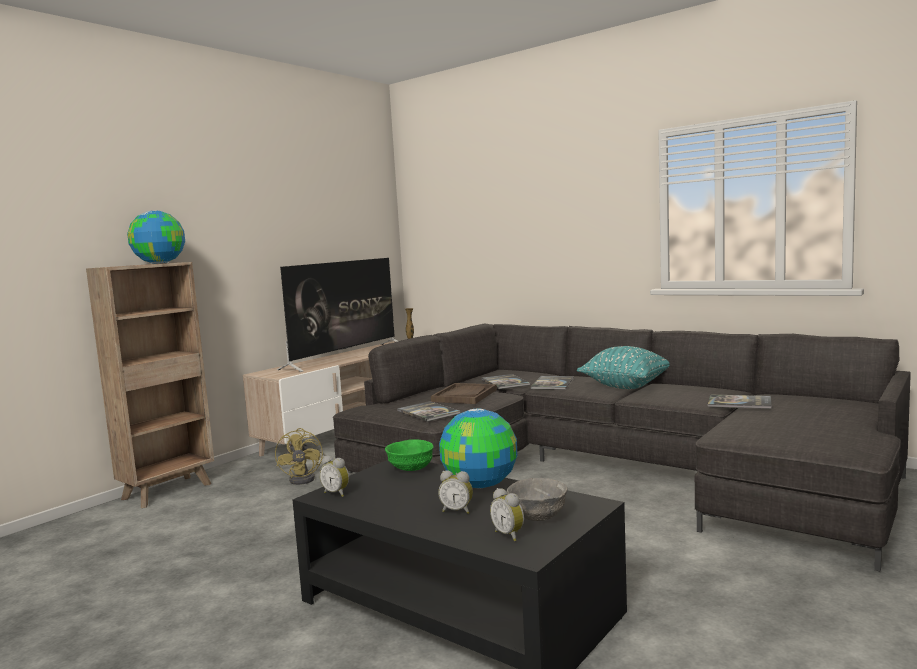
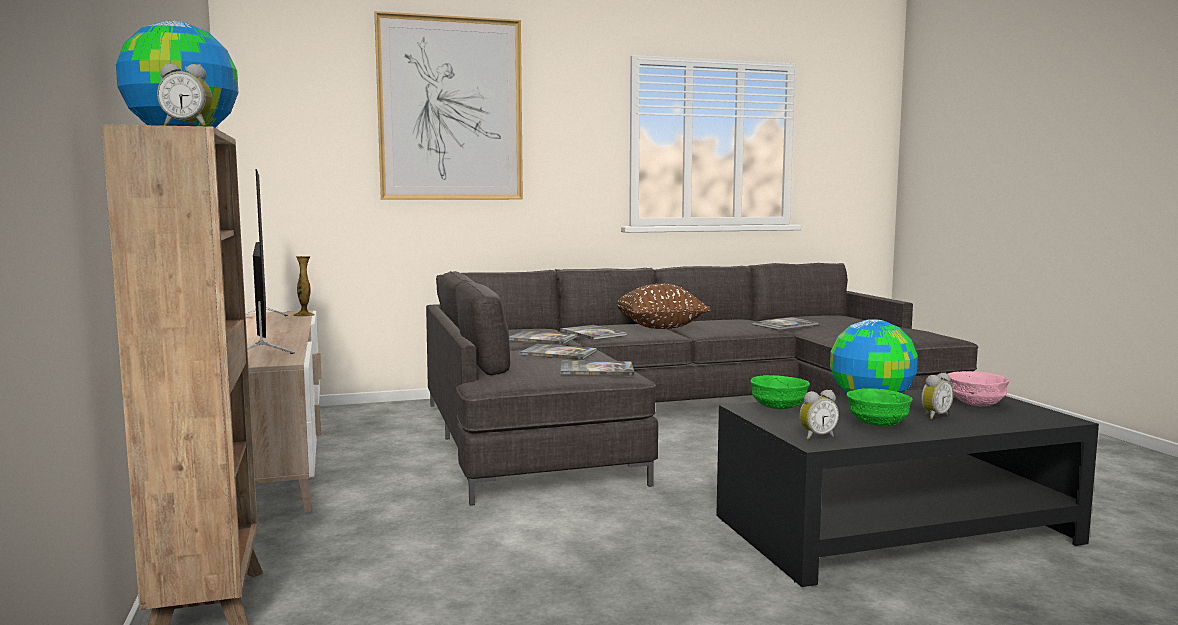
camera: 55 degrees left, 0 degrees up
(307, 478) = (402, 515): yellow fan -> none
(400, 500) = (876, 424): none -> green bowl
(464, 395) = (558, 353): brown tray -> book
(509, 535) = (1013, 415): alarm clock -> alarm clock (188, 127)
(518, 199) = (450, 109): none -> picture
(538, 516) = (977, 403): grey bowl -> pink bowl
(626, 386) = (659, 327): turquoise pillow -> brown pillow

